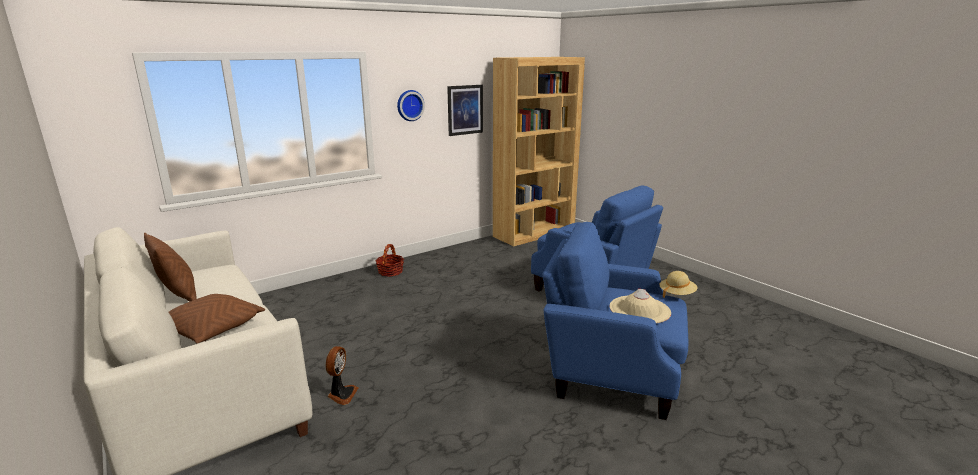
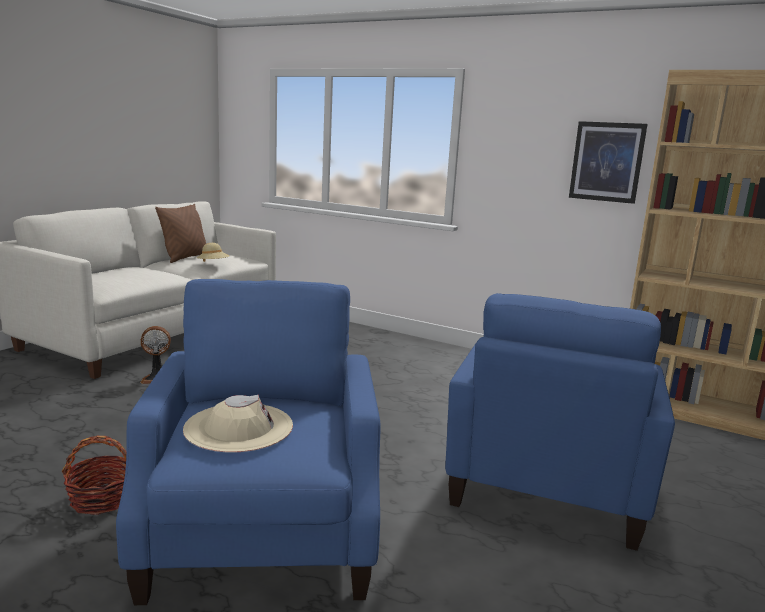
camera: 65 degrees right, 5 degrees down
(211, 329) = (125, 271): brown pillow -> none
(390, 272) = (424, 350): basket -> basket (102, 499)
(409, 105) = (513, 143): wall clock -> none
(677, 294) = (334, 463): beige hat -> beige hat (213, 264)

